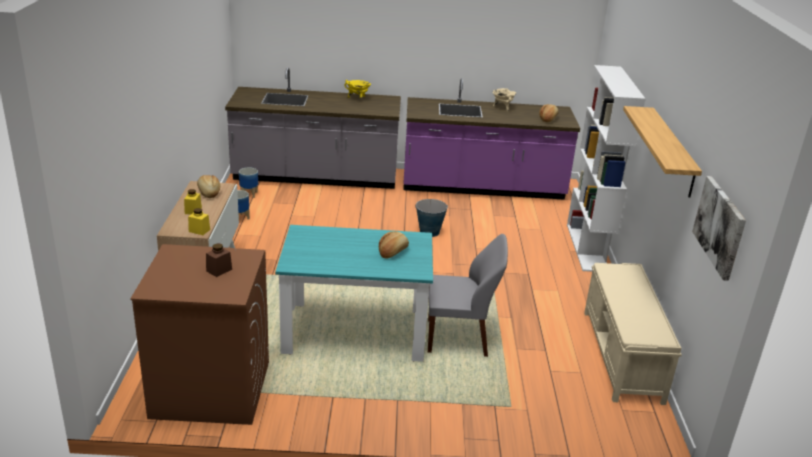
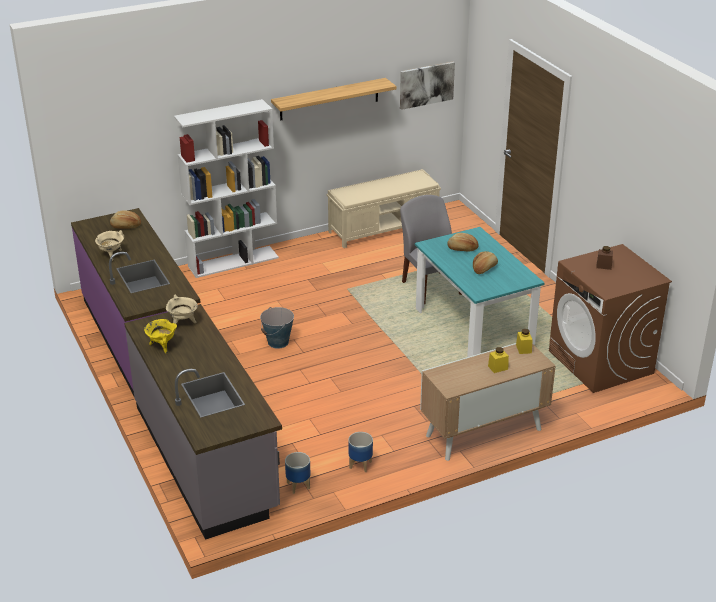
camera: 115 degrees left, 5 degrees up
(208, 192) = (457, 376): bread -> bread (484, 268)
(380, 108) = (183, 322): none -> beige cooking pot

